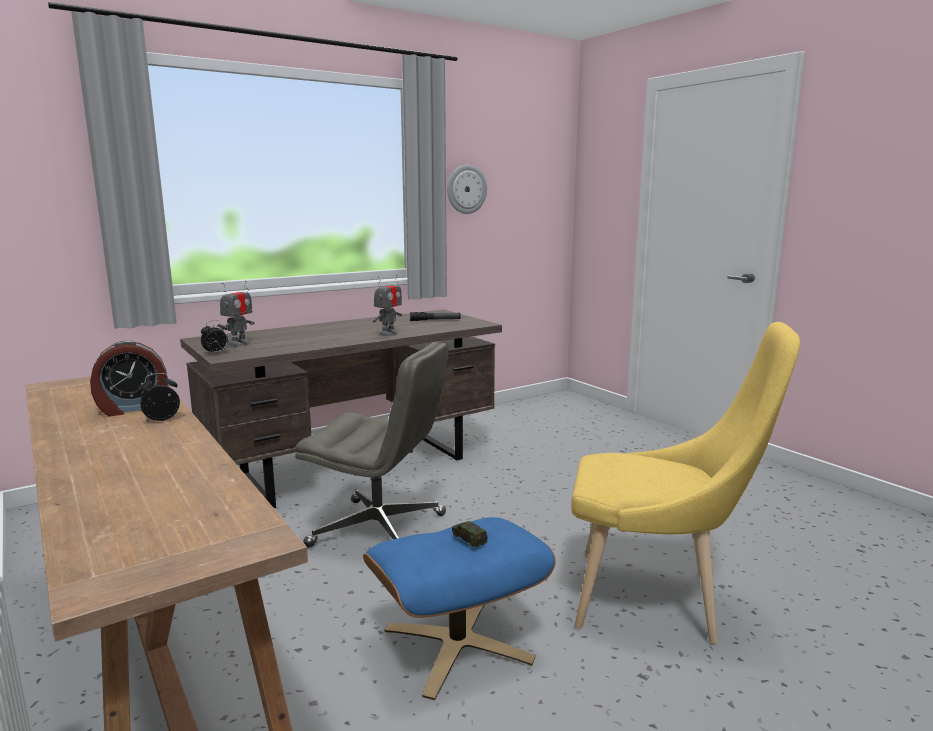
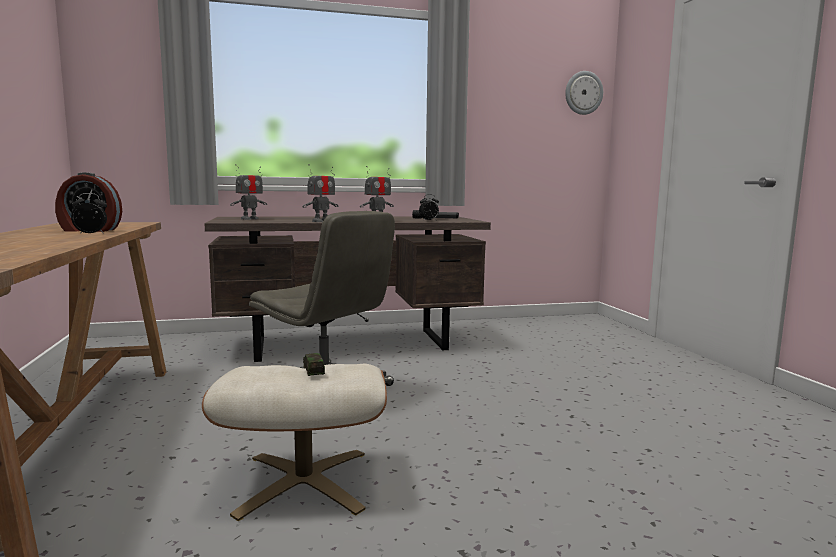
camera: 20 degrees right, 5 degrees down
(216, 353) = (221, 220): alarm clock -> alarm clock (429, 220)
(334, 343) = (321, 221): none -> toy robot
(457, 645) = (303, 483): blue ottoman -> beige ottoman
(466, 189) = (492, 111): wall clock -> wall clock (583, 93)
(657, 600) = (542, 488): yellow chair -> none

